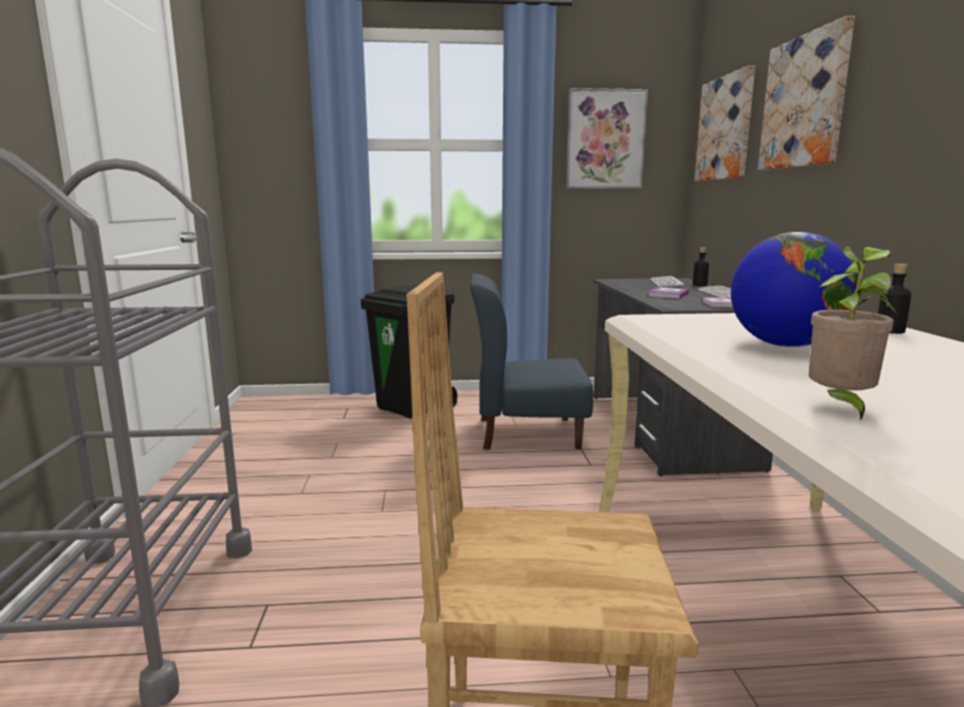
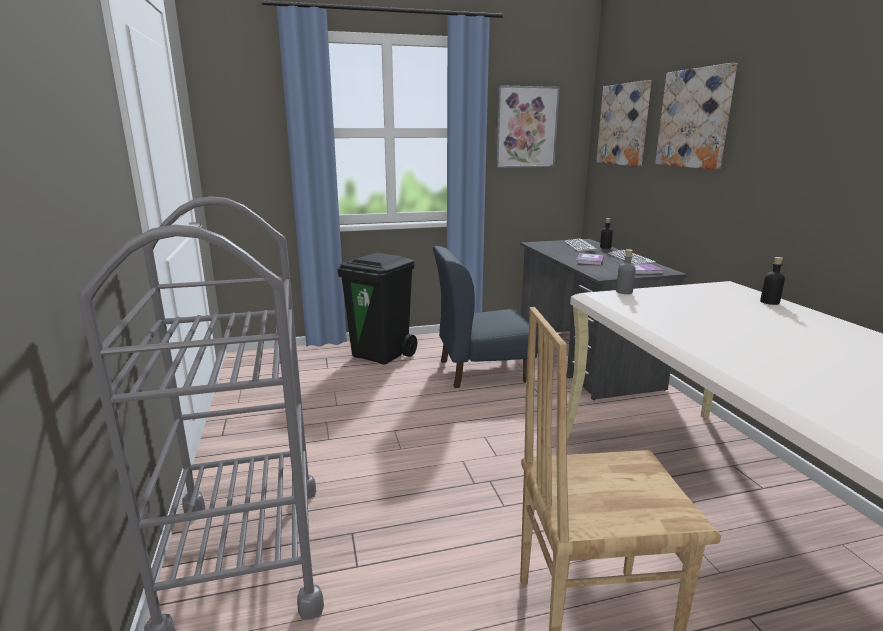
camera: 10 degrees left, 5 degrees up
(678, 315) = (624, 292): none -> grey bottle
(785, 345) = (714, 321): globe -> none
(839, 407) = (779, 380): potted plant -> none

